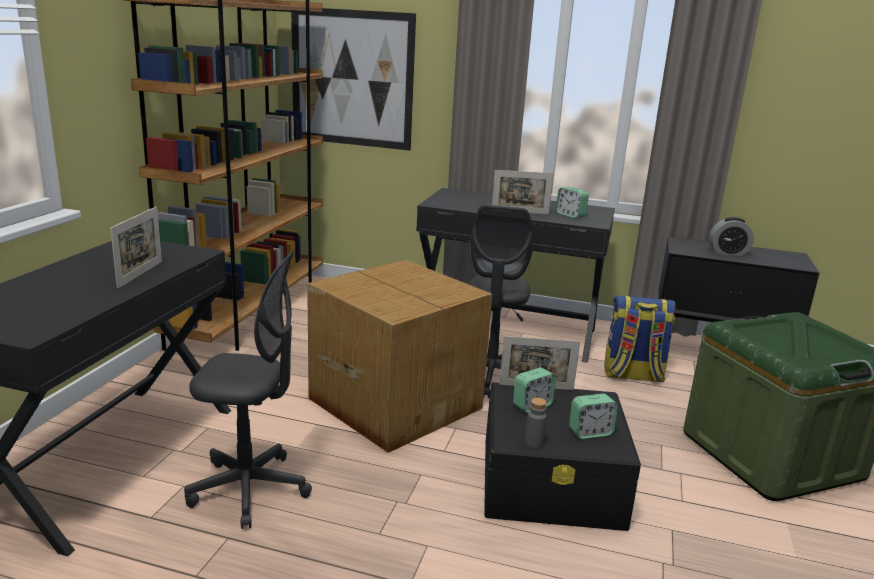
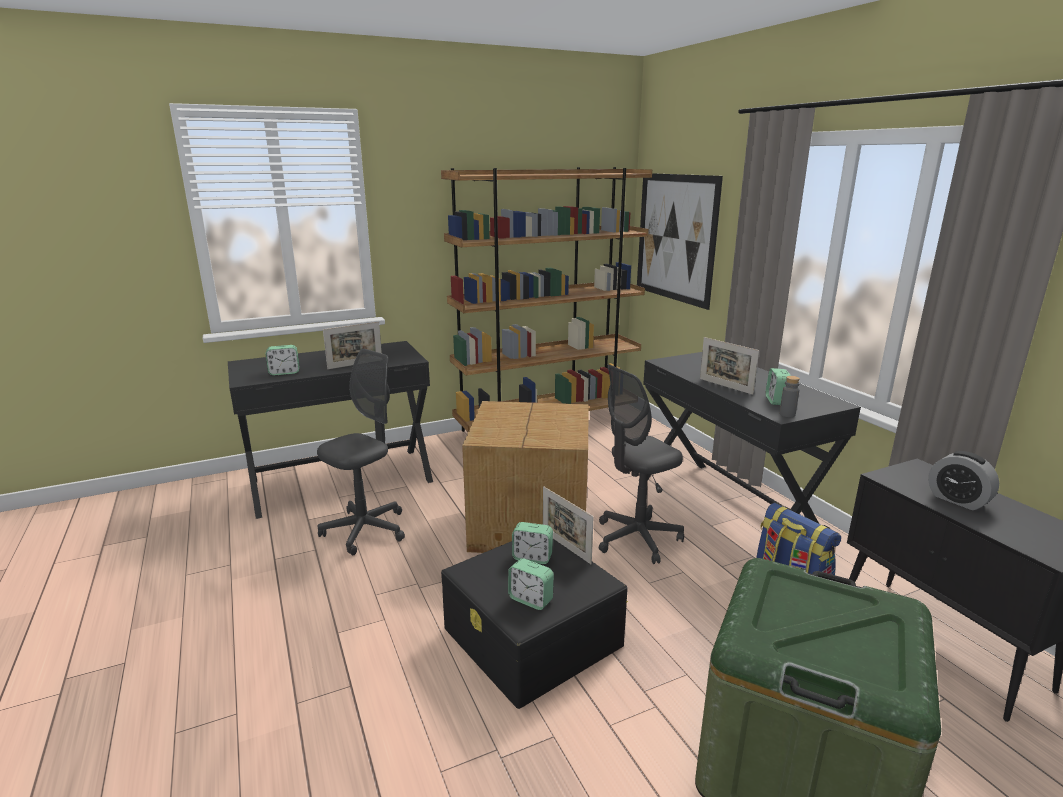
camera: 50 degrees right, 0 degrees up
(63, 308) = (284, 372): none -> alarm clock
(249, 489) = (365, 530): grey office chair -> grey office chair turned 105 degrees counterclockwise
(533, 443) = (474, 581): grey bottle -> grey bottle (787, 414)

